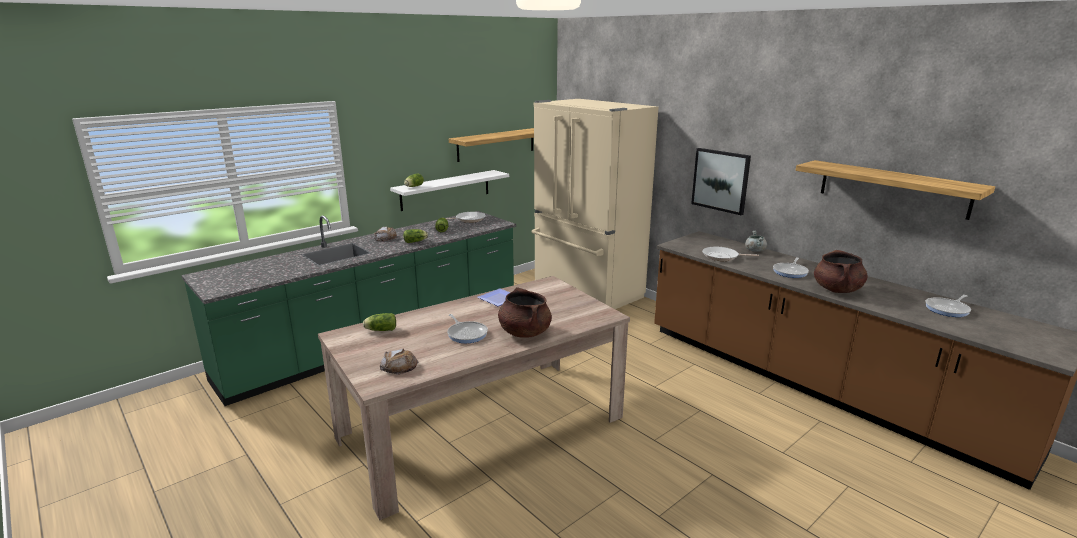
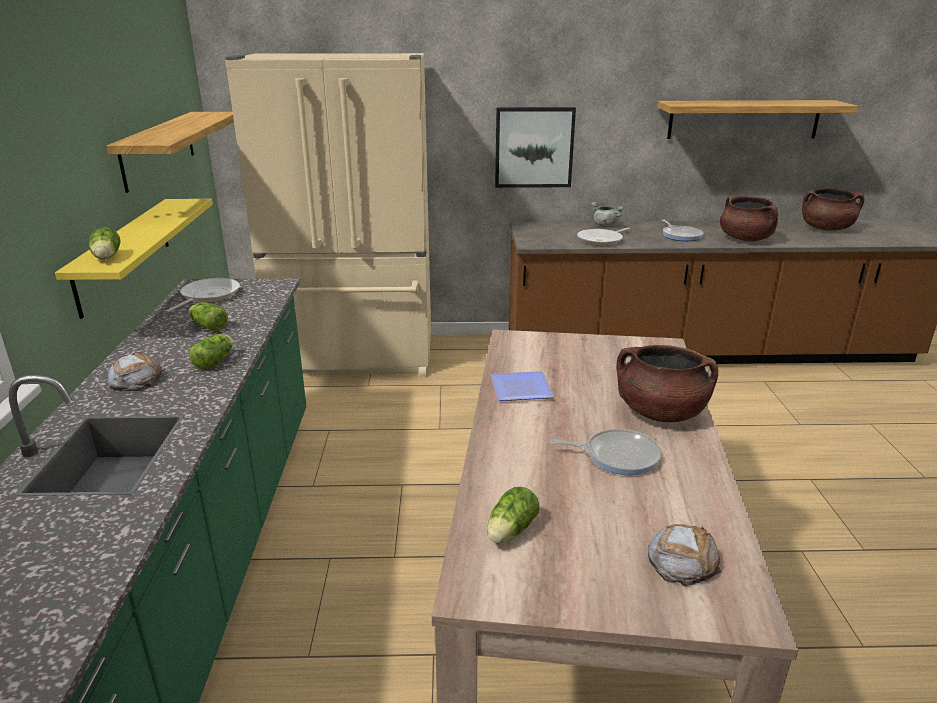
camera: 50 degrees left, 5 degrees up
(445, 190) = (124, 253): white shelf -> yellow shelf
(948, 309) = (826, 229): frying pan -> brown cooking pot

